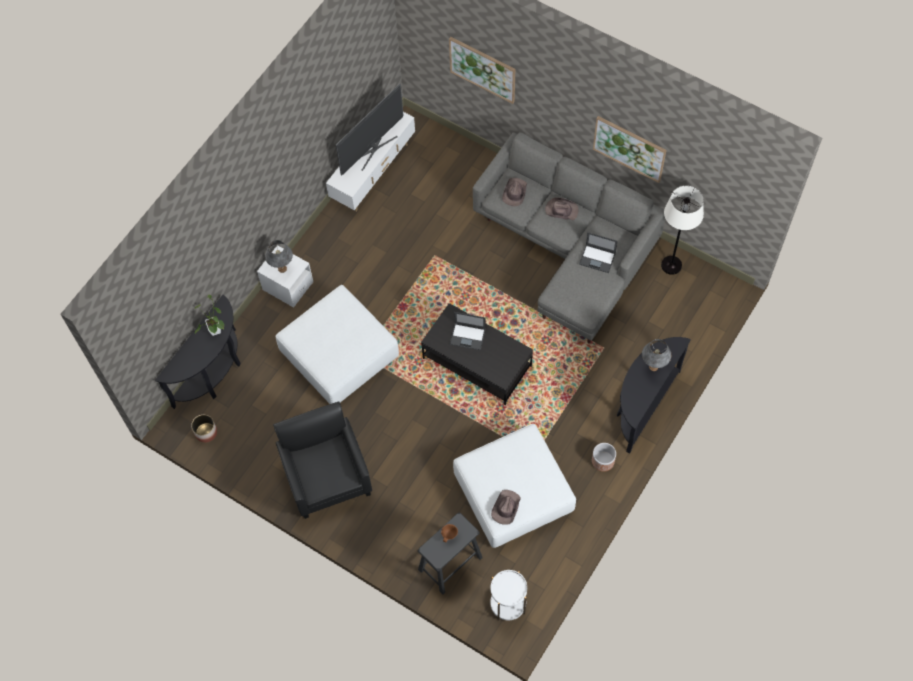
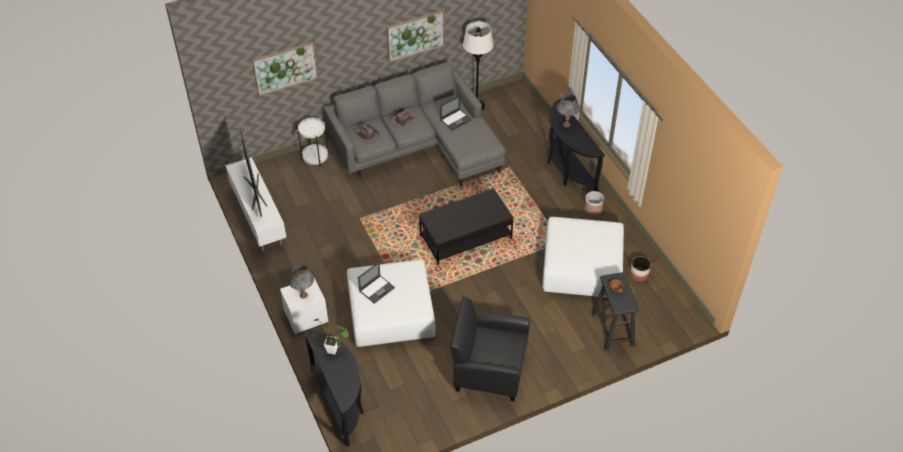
camera: 60 degrees left, 15 degrees down
(206, 432) = (389, 433): planter -> planter (639, 274)
(468, 336) = (455, 216): laptop -> laptop (377, 289)
(505, 508) = (605, 260): brown hat -> none
(508, 604) = (665, 311): white side table -> white side table (315, 157)

